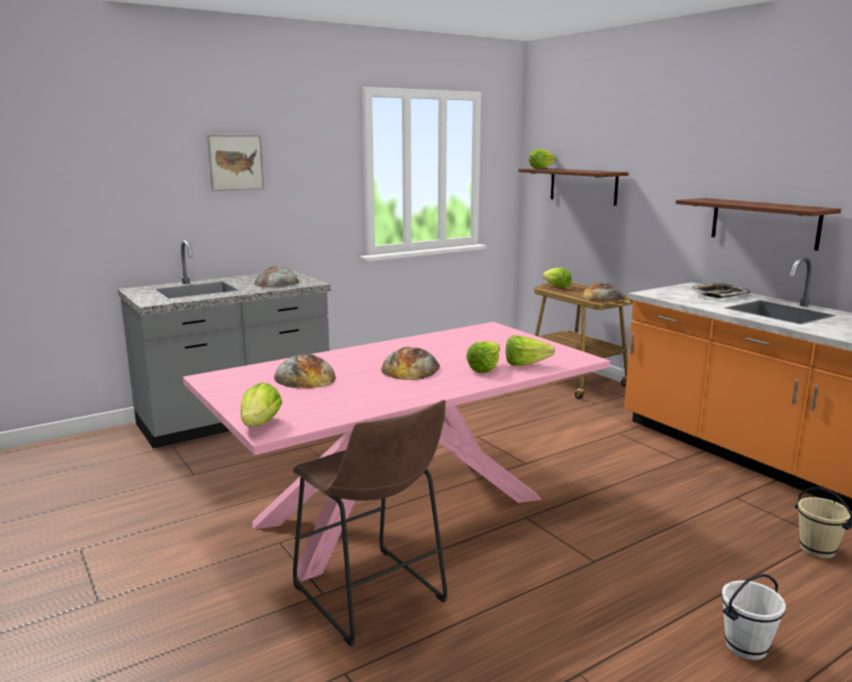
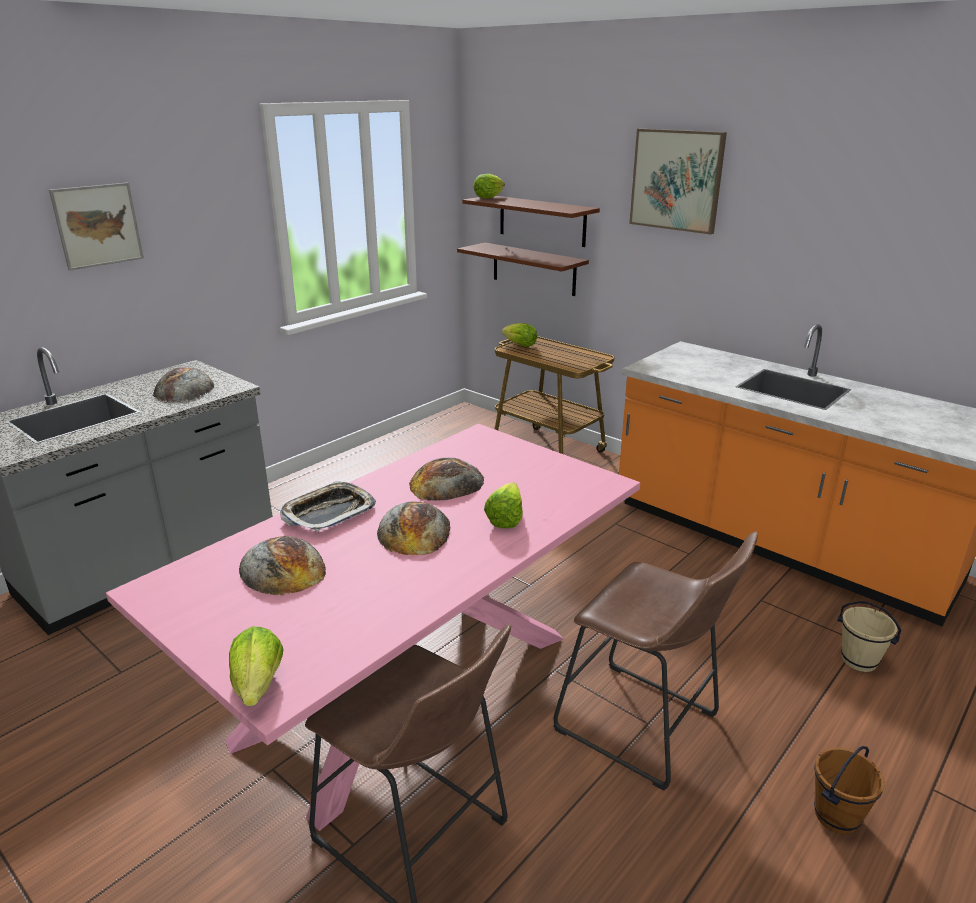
camera: 15 degrees left, 10 degrees up
(530, 365) = (555, 503): lettuce -> none
(588, 563) = (644, 728): none -> brown stool
(602, 296) = (578, 358): bread -> bread (447, 483)
(690, 144) = (676, 180): none -> picture
(719, 294) = (719, 363): tray -> tray (329, 512)
(746, 647) = (837, 817): white bucket -> brown bucket
(764, 223) = (765, 278): brown shelf -> brown shelf (533, 269)

